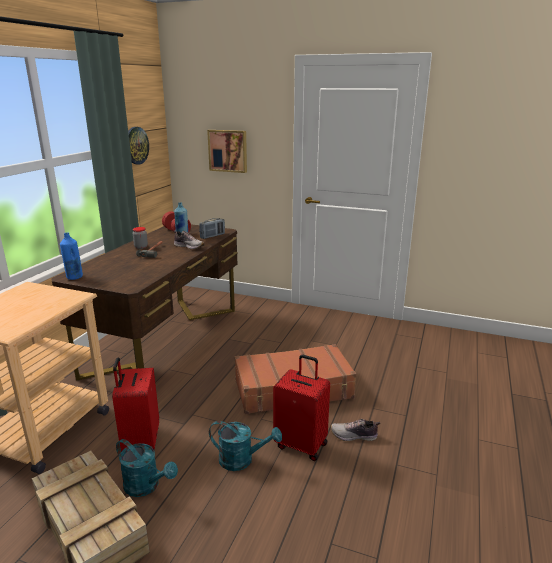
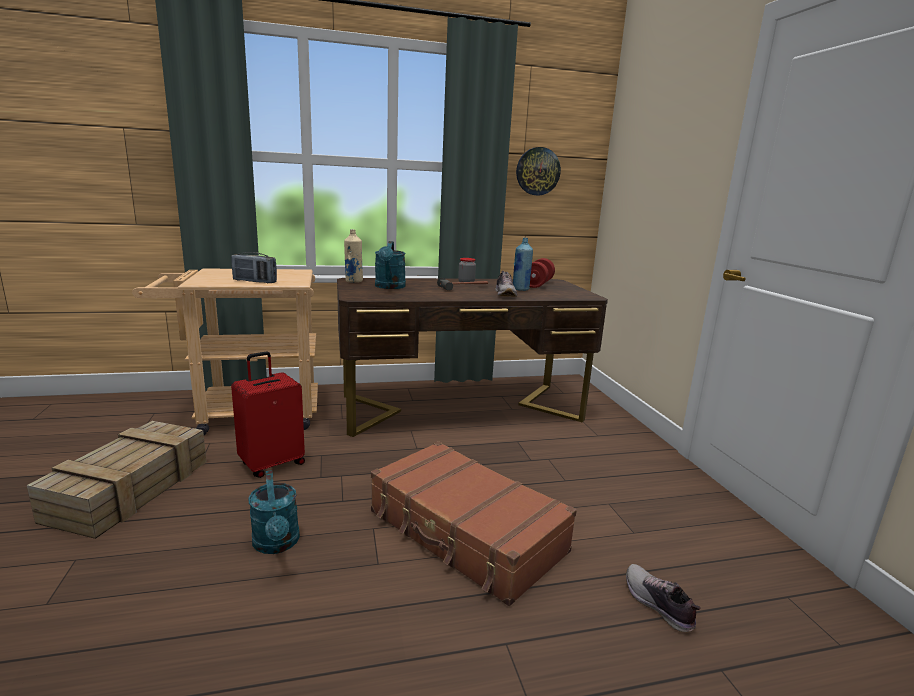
camera: 55 degrees right, 5 degrees down
(74, 277) = (353, 281): blue bottle -> beige bottle
(146, 486) = (200, 496): turquoise watering can -> turquoise watering can (389, 287)
(212, 236) = (559, 295): radio -> radio (254, 281)
(228, 151) = (654, 188): picture -> none
(301, 444) = (342, 587): red suitcase -> none
(354, 436) = (405, 644): shoe -> shoe (657, 605)

